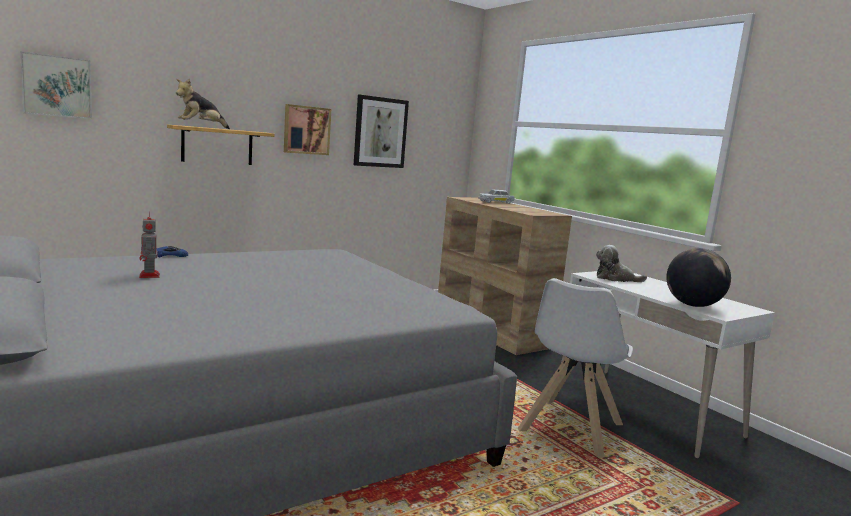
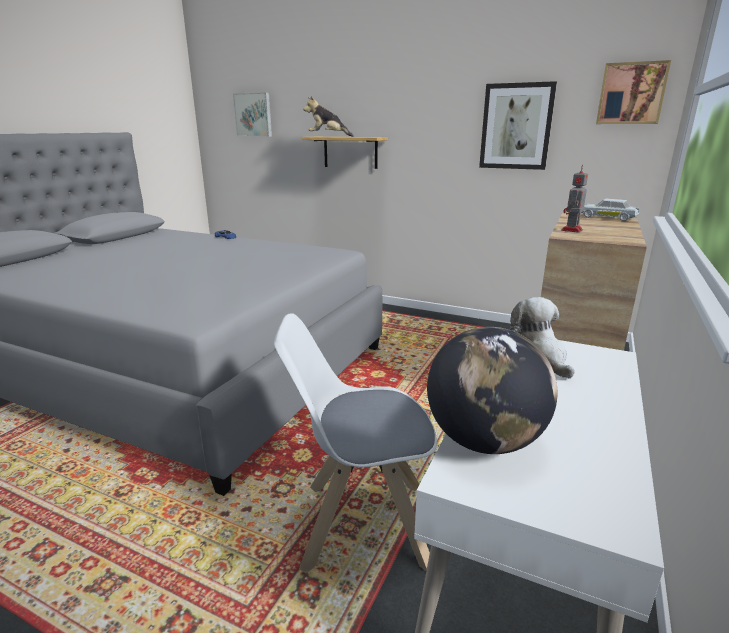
camera: 60 degrees right, 10 degrees up
(149, 276) = (164, 247): toy robot -> toy robot (571, 230)
(306, 130) = (428, 131): picture -> picture (631, 93)

